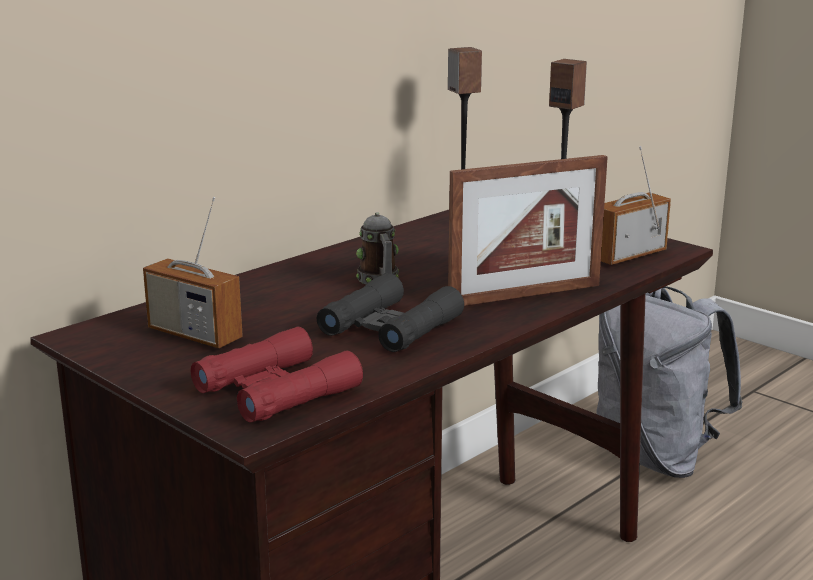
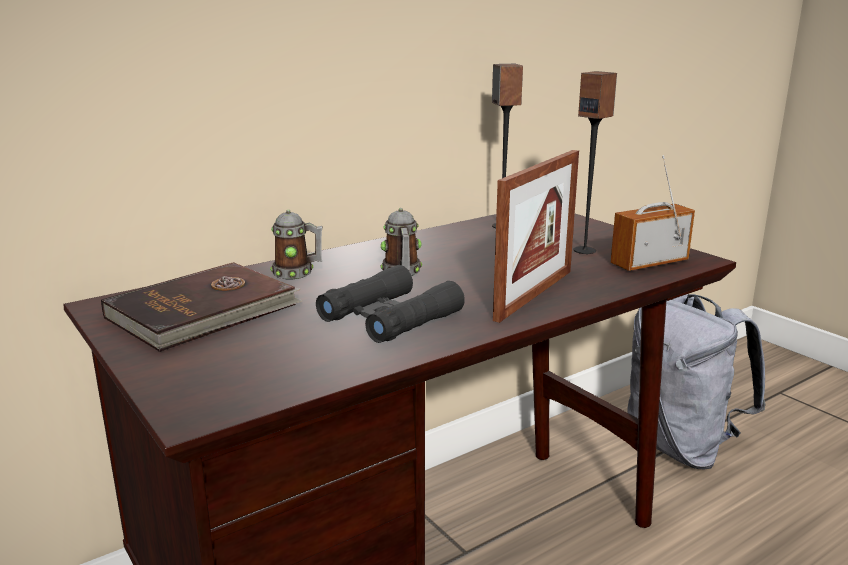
camera: 10 degrees right, 0 degrees up
(194, 335) = (205, 312): radio -> brown book
(267, 288) = (297, 273): none -> mug
(276, 390) = (244, 374): red binoculars -> none
(525, 295) = (534, 294): picture frame -> picture frame turned 45 degrees counterclockwise

